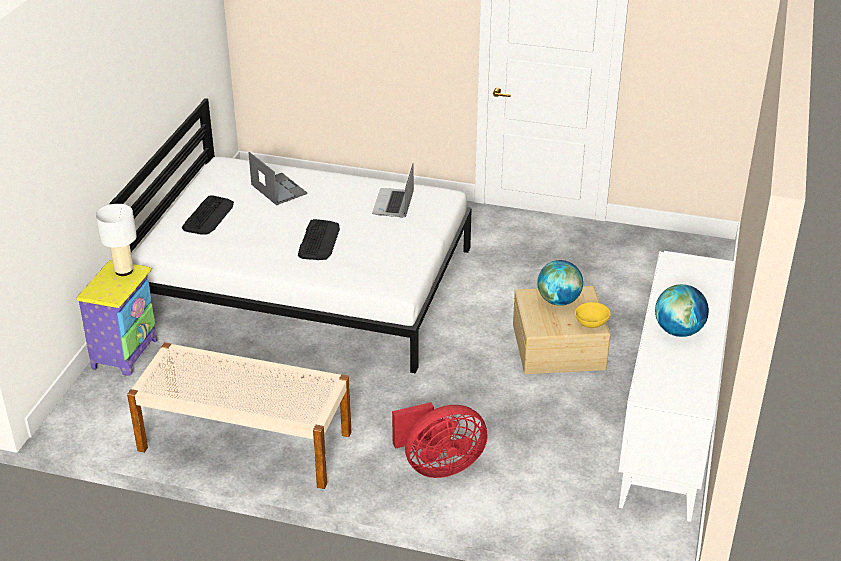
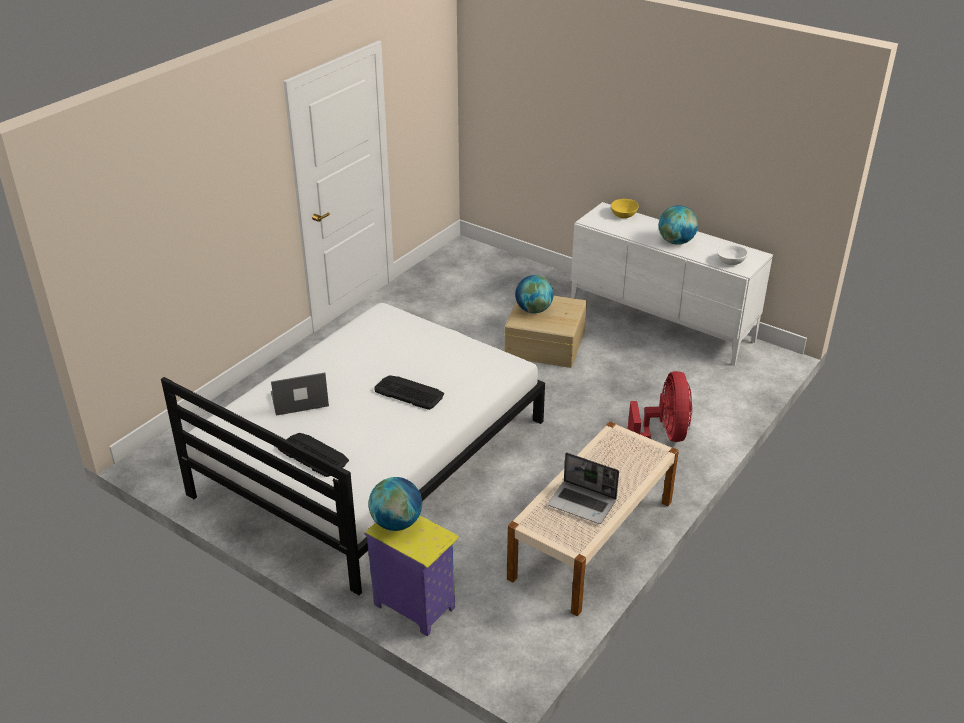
camera: 70 degrees left, 0 degrees up
(123, 271) = (396, 523): white table lamp -> globe
(394, 204) = (377, 340): laptop -> laptop (583, 503)
(592, 323) = (570, 303): yellow bowl -> yellow bowl (623, 215)
(662, 382) = (731, 262): none -> white bowl

